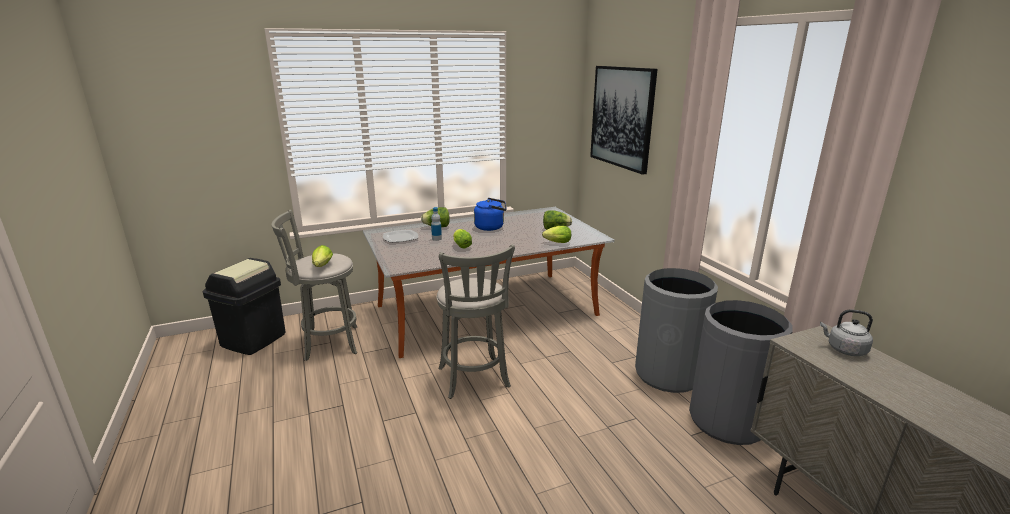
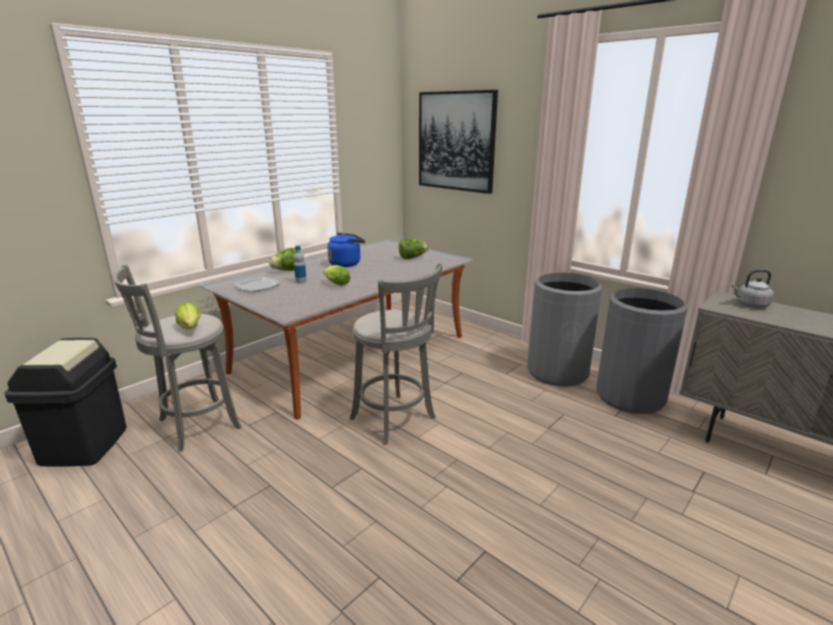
camera: 25 degrees left, 0 degrees up
(556, 243) = (426, 268): lettuce -> none

